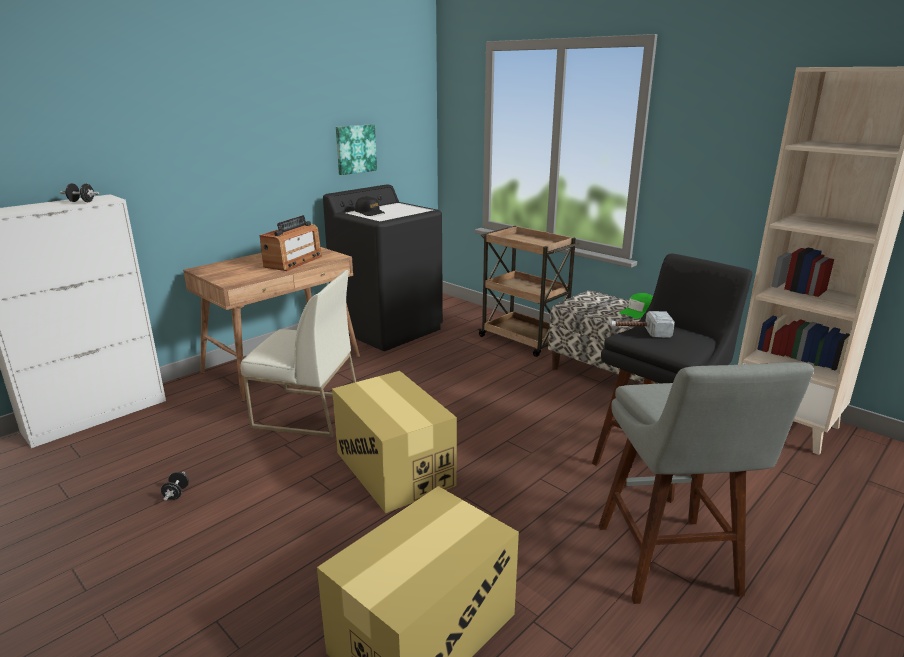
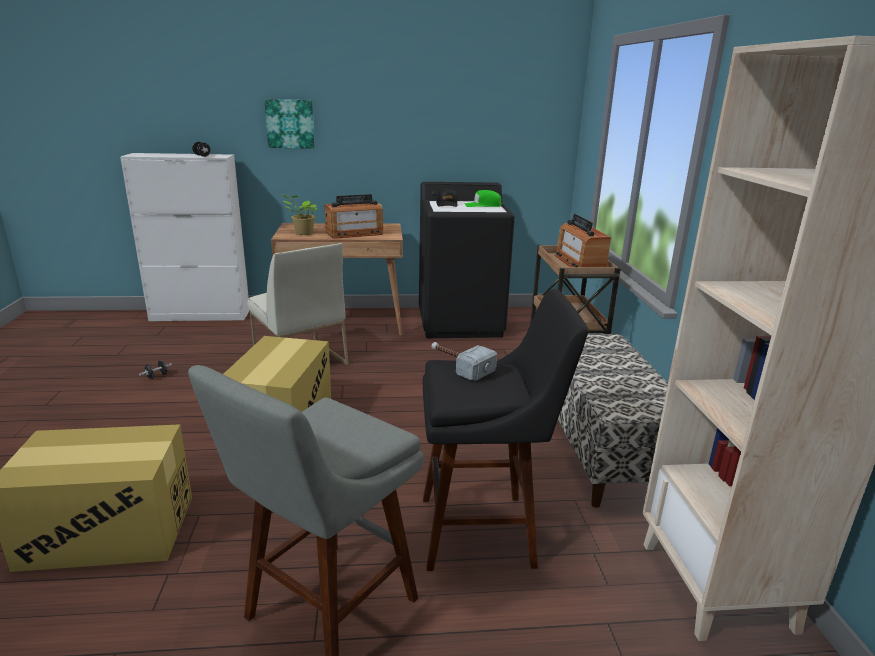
camera: 40 degrees right, 0 degrees up
(240, 274) = (302, 233): none -> potted plant
(355, 149) = (468, 143): picture -> picture (290, 124)
(531, 241) = (579, 263): none -> radio
(638, 311) = (626, 369): green cap -> green cap (483, 205)

